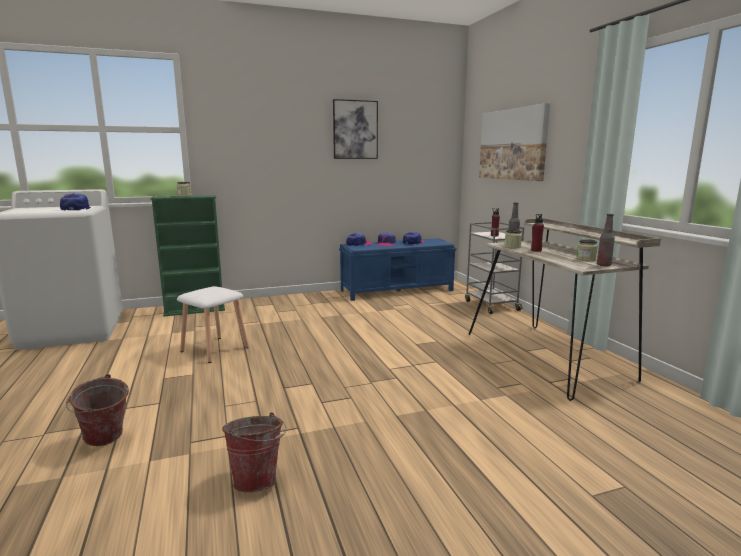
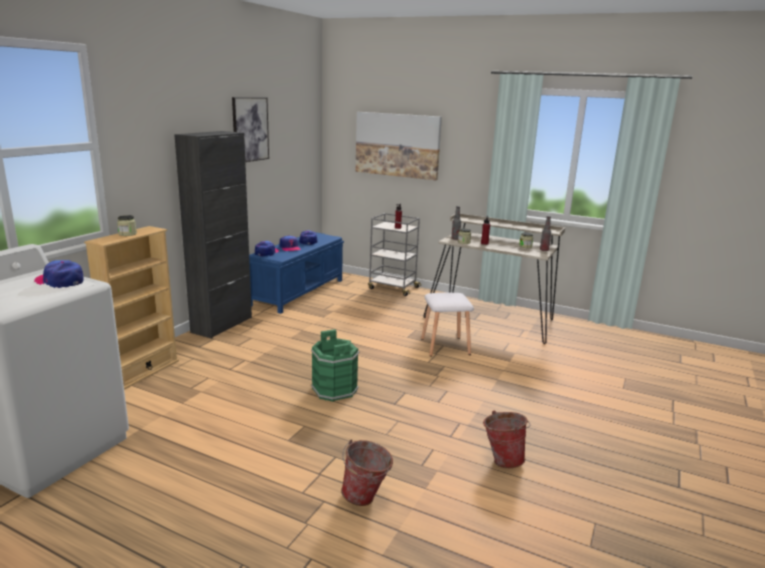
camera: 45 degrees left, 5 degrees up
(195, 310) = (142, 372): green bookcase -> beige bookcase
(213, 349) = (268, 400): white stool -> white stool (444, 346)
(268, 360) = (335, 389): none -> green bucket
(297, 297) = (222, 325): none -> black cabinet

